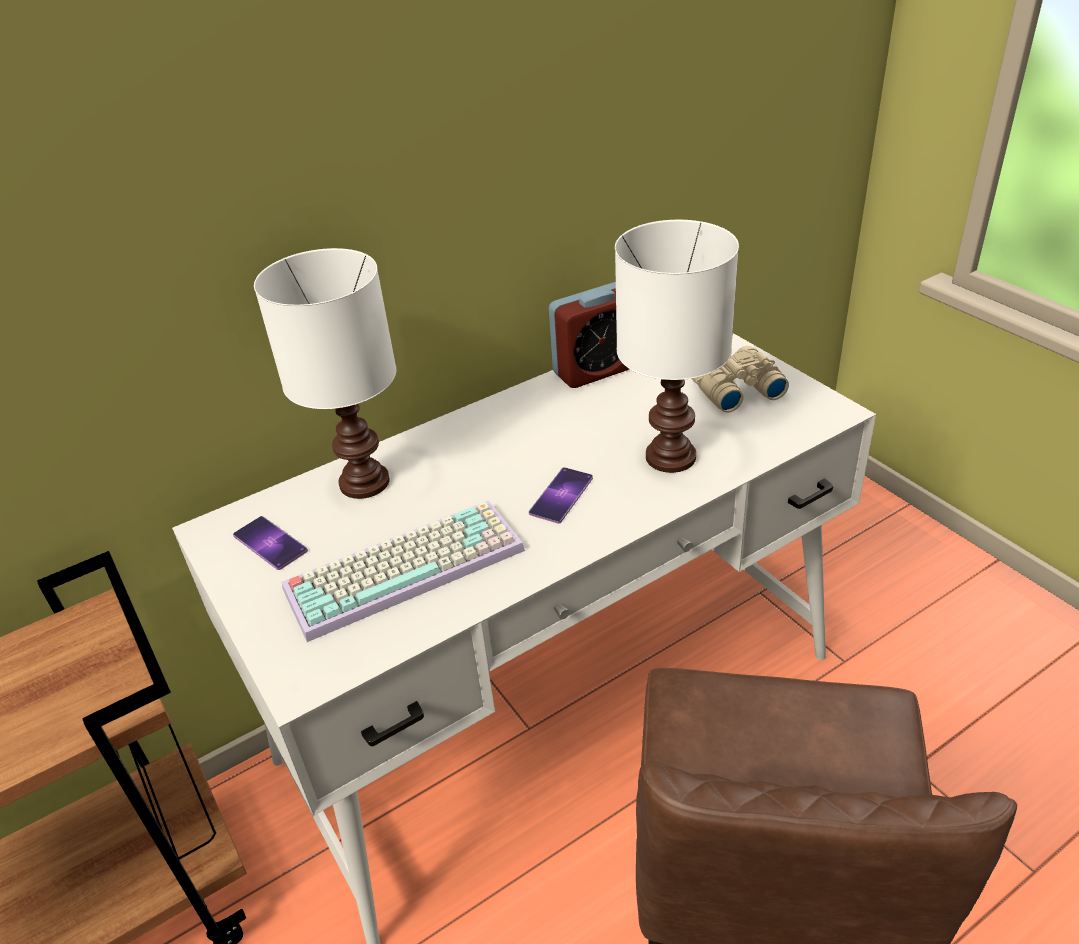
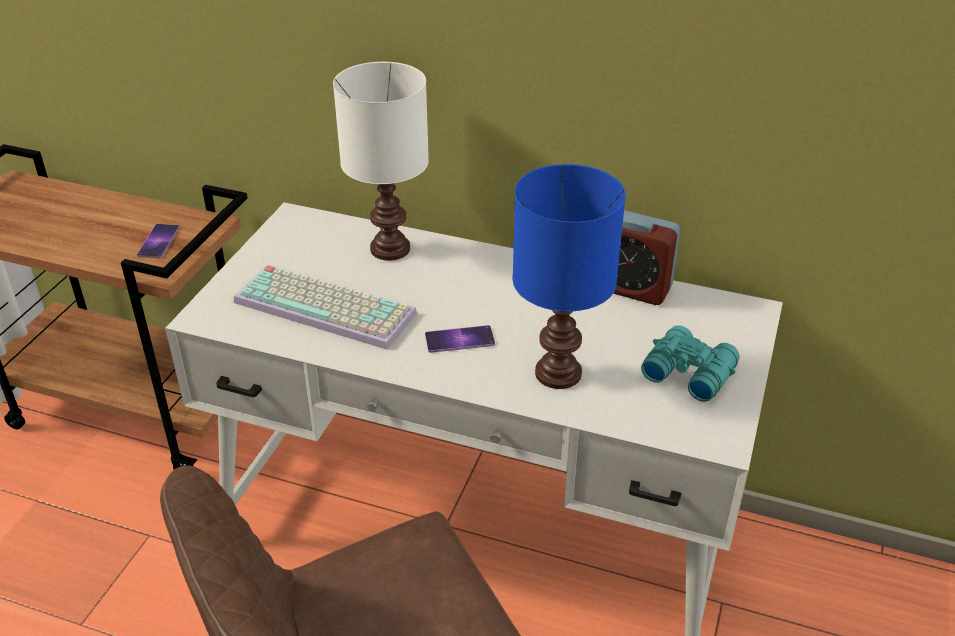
camera: 50 degrees right, 0 degrees up
(270, 543) = (301, 244): phone -> phone (158, 241)
(672, 456) = (560, 374): white table lamp -> blue table lamp
(734, 389) = (688, 371): beige binoculars -> turquoise binoculars

